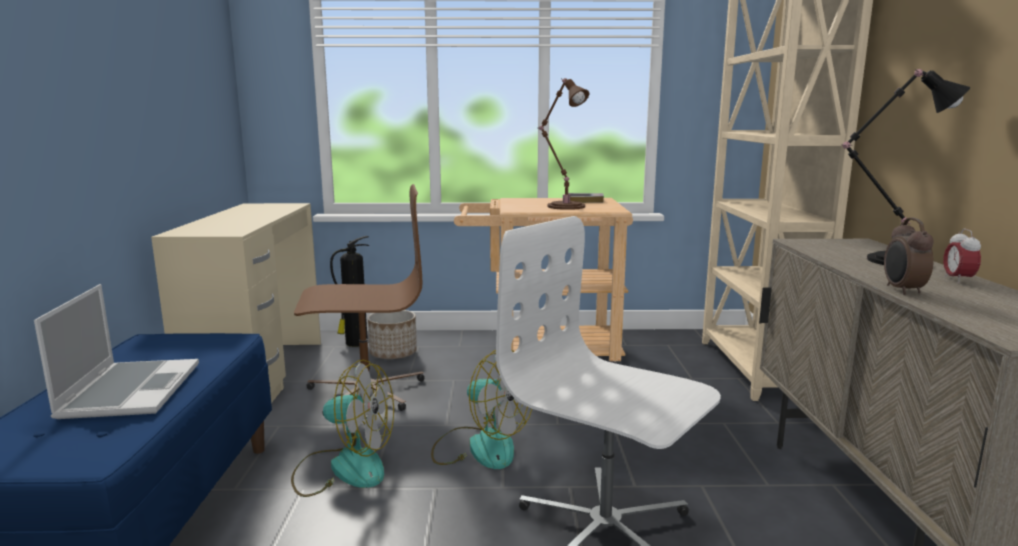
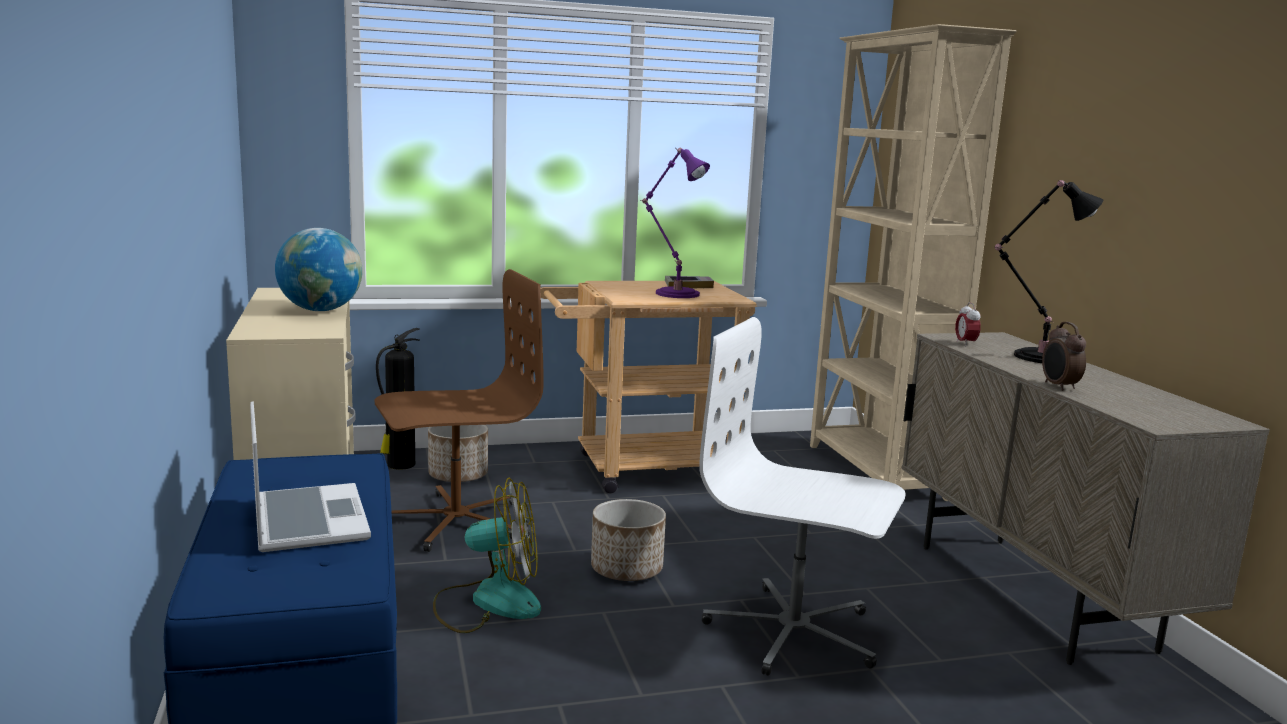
camera: 15 degrees left, 0 degrees up
(260, 217) = (321, 310): none -> globe
(480, 446) = (627, 569): fan -> planter
(564, 206) = (674, 293): brown table lamp -> purple table lamp
(957, 280) = (1097, 375): alarm clock -> alarm clock (965, 344)

